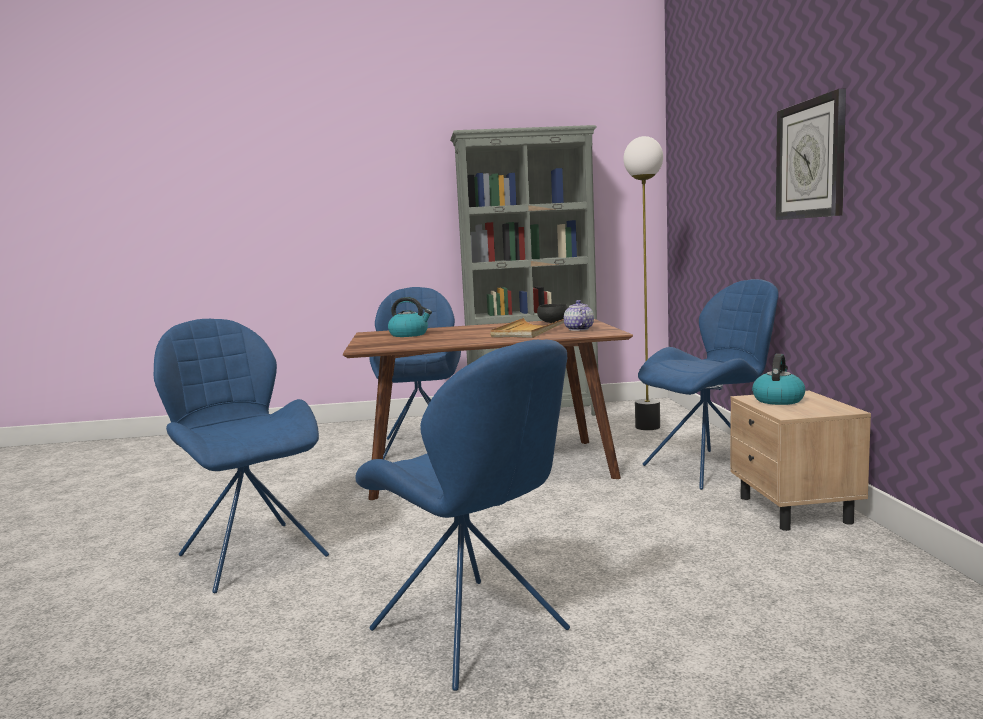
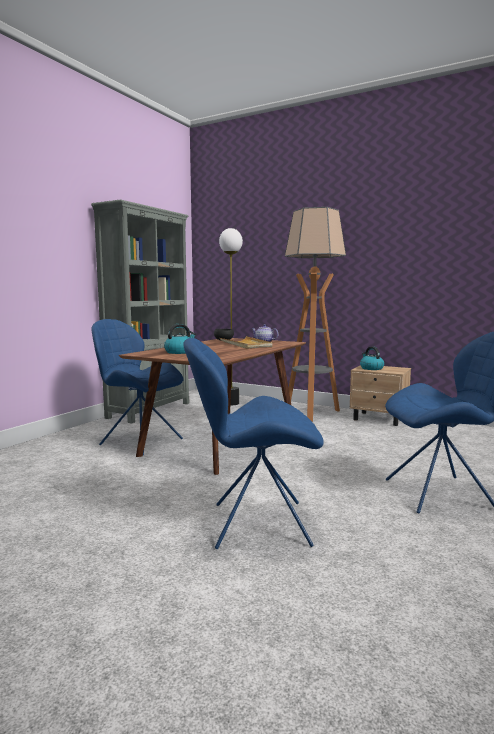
camera: 55 degrees left, 0 degrees up
(709, 468) = (311, 413): blue chair -> floor lamp
(811, 159) = (356, 255): wall clock -> none

